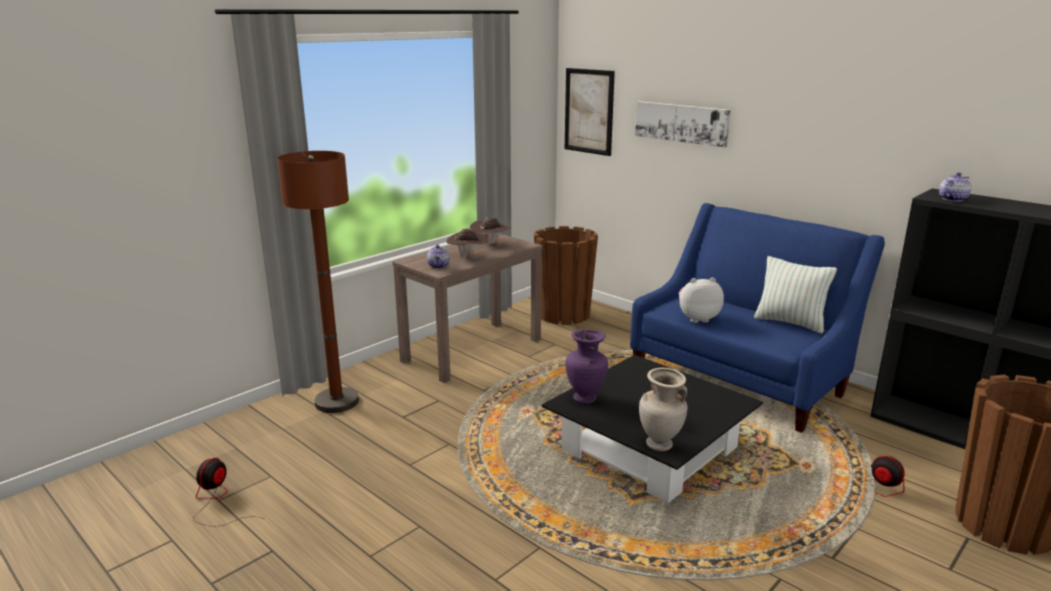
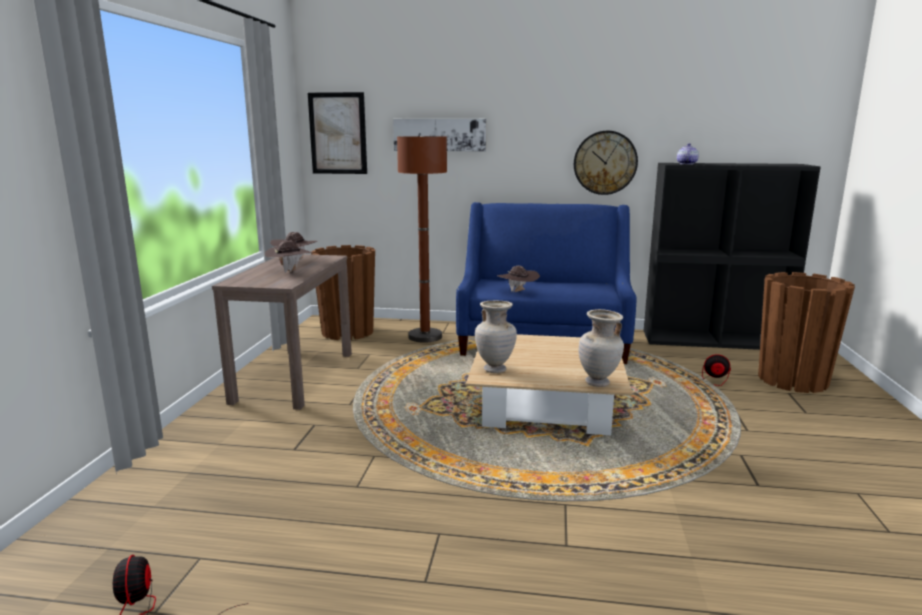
camera: 35 degrees left, 5 degrees down
(337, 402) = (195, 459): brown floor lamp -> brown floor lamp (425, 336)
(438, 266) = (273, 281): teapot -> none
(585, 399) = (495, 369): purple vase -> beige vase
(650, 449) = (547, 404): black coffee table -> beige coffee table
(697, 318) = (518, 292): plush toy -> brown hat
(790, 323) = (581, 283): pillow -> none
(863, 178) = (605, 162): none -> wall clock

